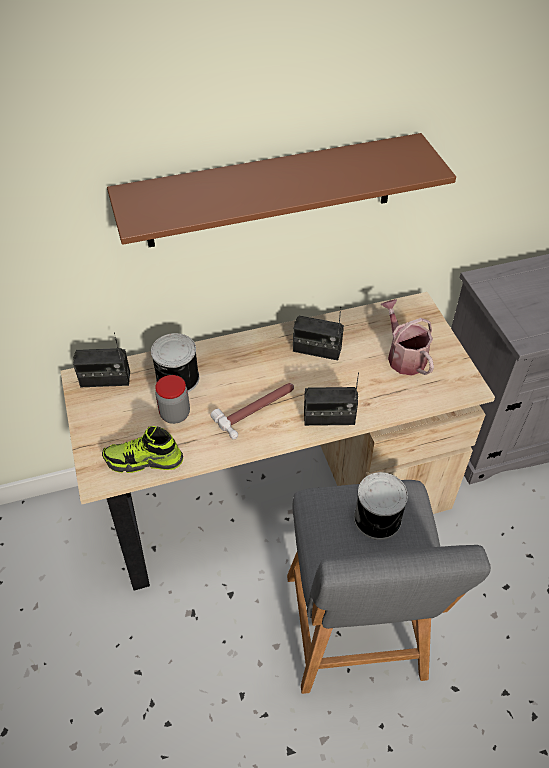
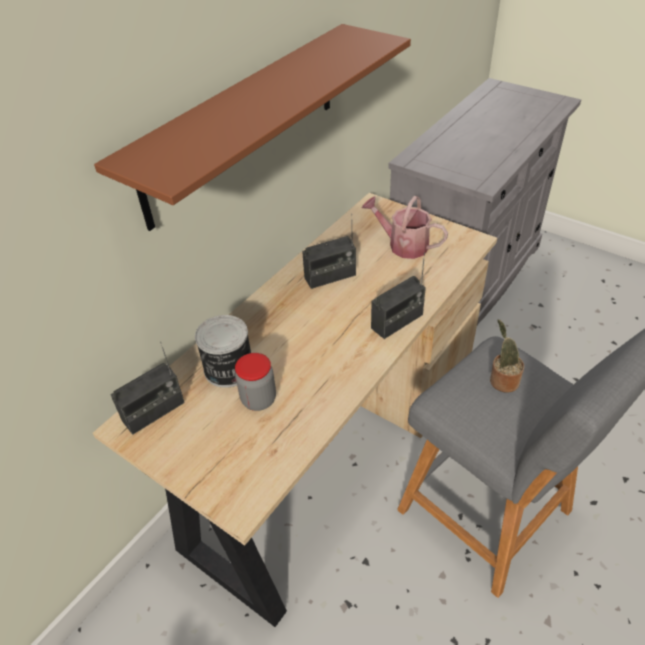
camera: 35 degrees left, 5 degrees down
(144, 461) = (272, 459): shoe -> none
(258, 410) = (331, 350): hammer -> none
(378, 519) = (502, 380): can -> potted plant

